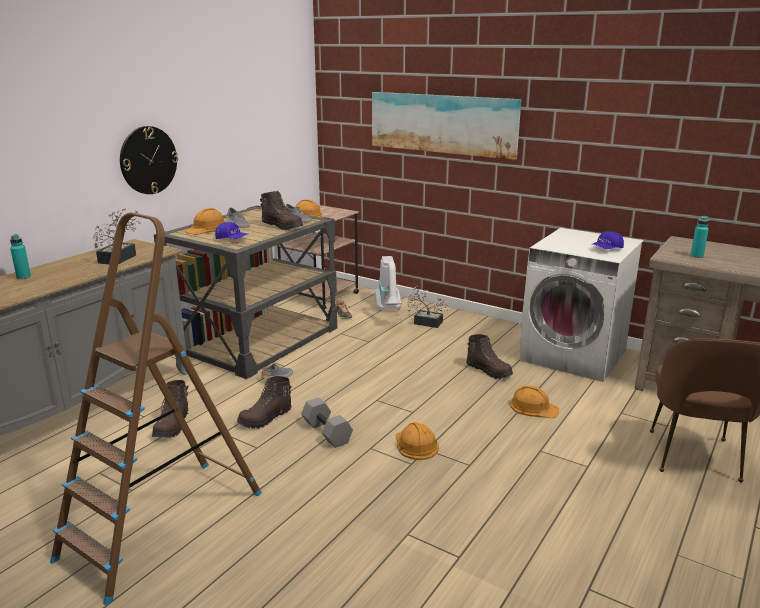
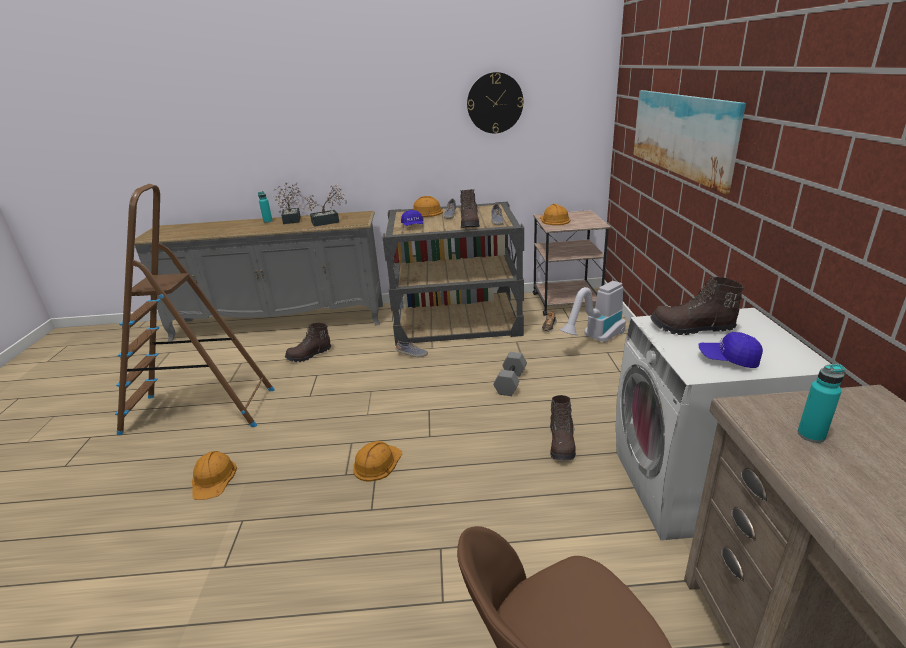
camera: 55 degrees right, 5 degrees up
(148, 160) = (391, 148): wall clock -> wall clock (495, 103)
(266, 419) = (350, 379): brown boot -> brown boot (691, 328)
(328, 432) = (356, 413): grey dumbbell -> grey dumbbell (511, 382)
(425, 322) = (604, 365): potted plant -> potted plant (292, 219)
(533, 407) = (524, 506): orange hard hat -> orange hard hat (213, 478)

